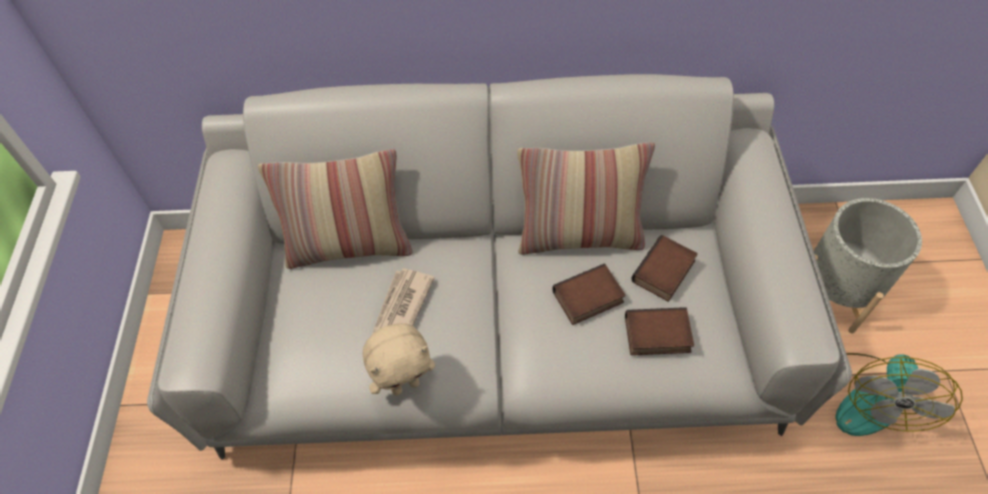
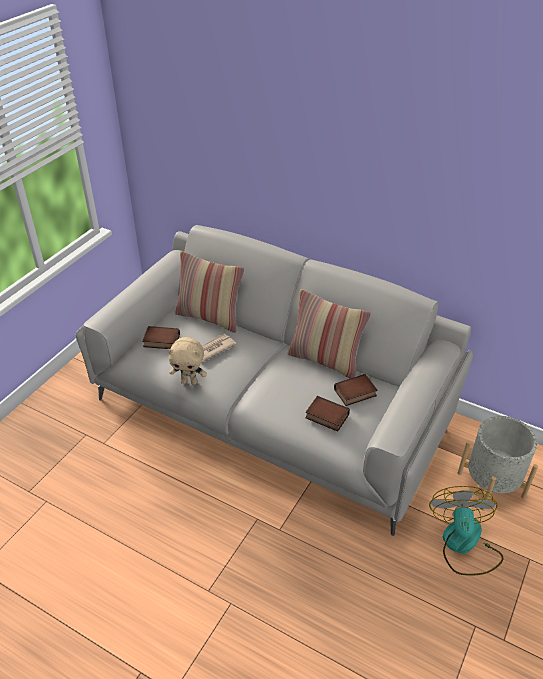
camera: 30 degrees right, 15 degrees down
(588, 299) = (304, 386): book -> book (161, 341)
(867, 397) = (463, 545): fan -> fan turned 135 degrees clockwise

